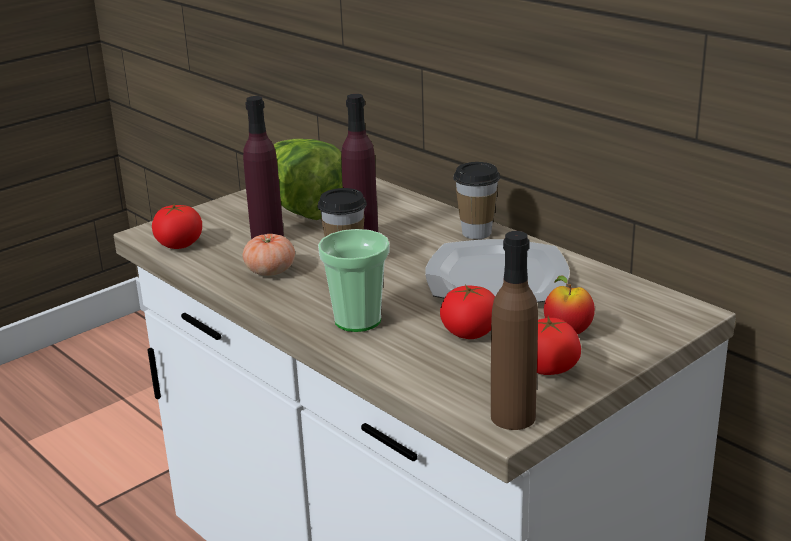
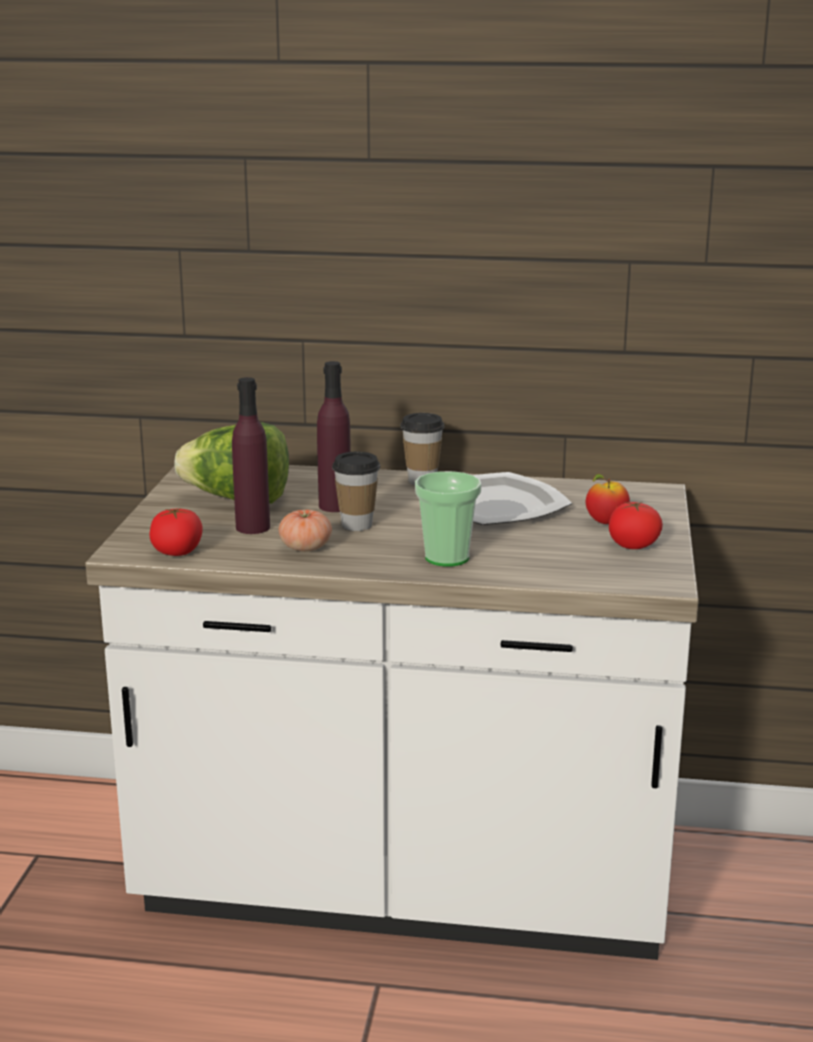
camera: 40 degrees left, 5 degrees down
(470, 333) = (543, 541): tomato -> none
(513, 417) = (662, 577): brown bottle -> none

